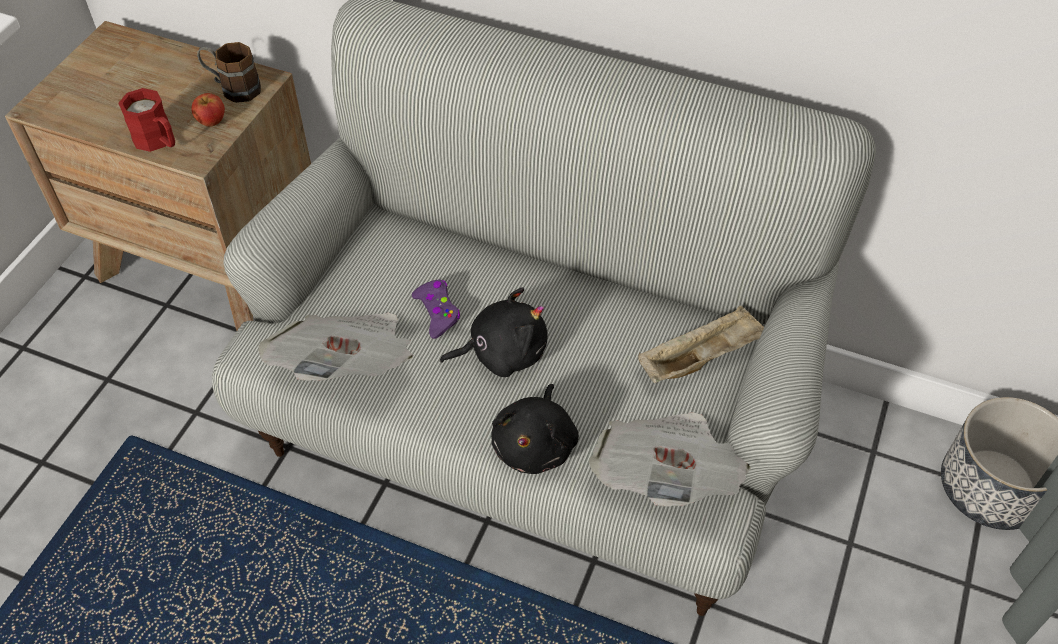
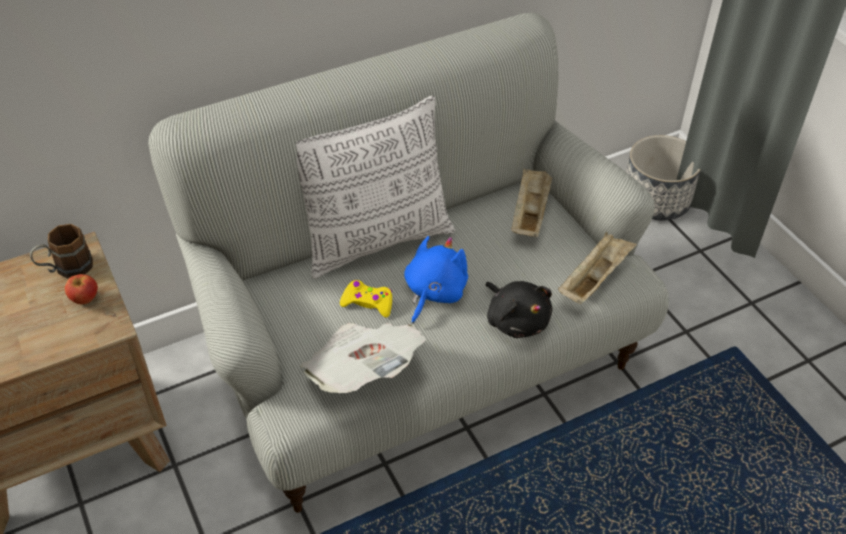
camera: 50 degrees left, 5 degrees down
(158, 141) = (64, 339): red mug -> none
(437, 312) = (368, 303): purple game controller -> yellow game controller
(502, 353) = (434, 292): black plush toy -> blue plush toy
(524, 265) = (376, 241): none -> pillow
(666, 477) = (594, 279): newspaper -> beige tray

